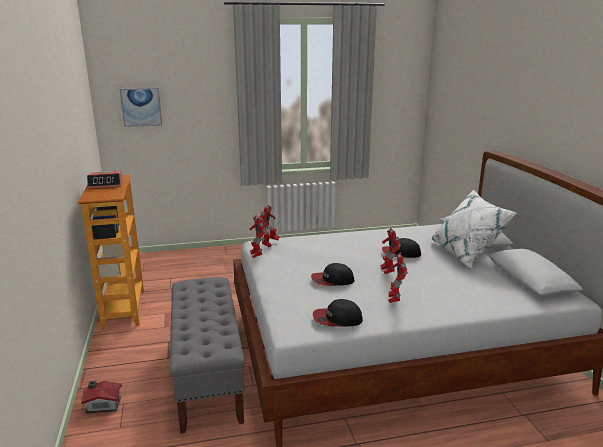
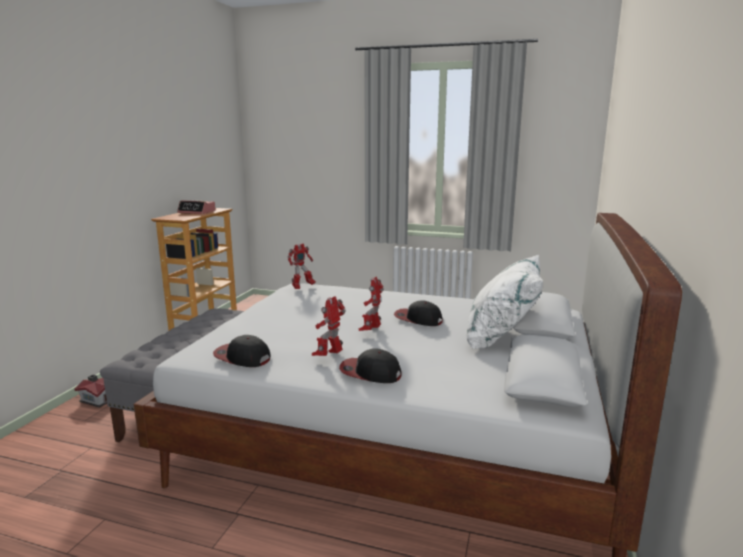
camera: 30 degrees right, 5 degrees down
(141, 107) = (281, 154): picture -> none
(256, 255) = (274, 293): toy robot -> none
(332, 280) = (302, 326): cap -> cap (370, 373)

